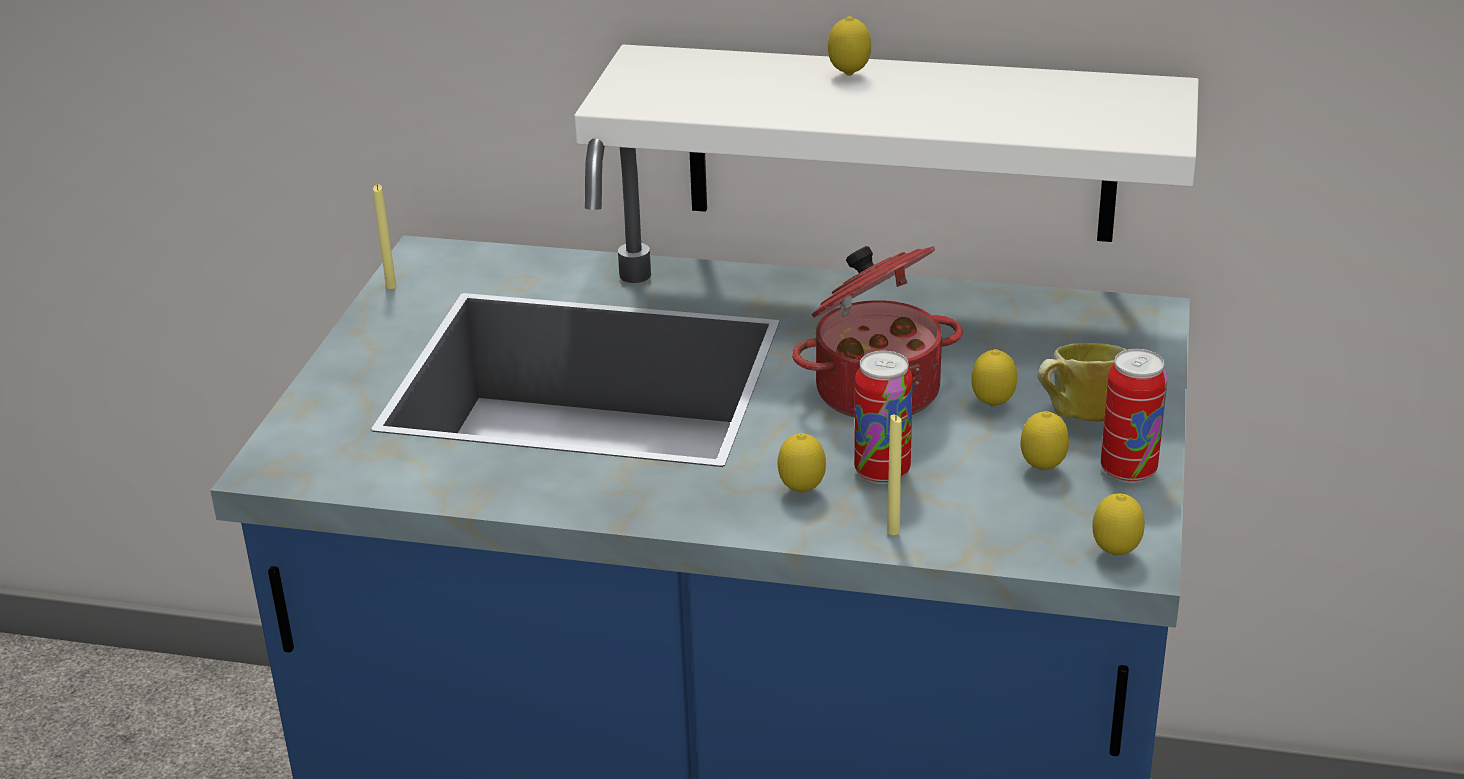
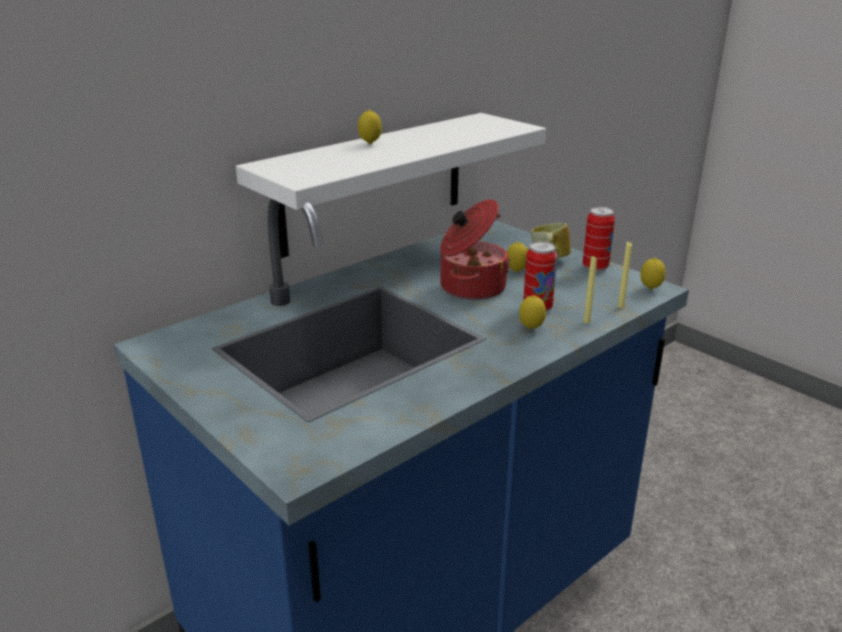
camera: 55 degrees left, 5 degrees down
(391, 286) = (163, 365): yellow candle -> yellow candle (620, 306)
(1042, 469) = (575, 280): lemon -> none

